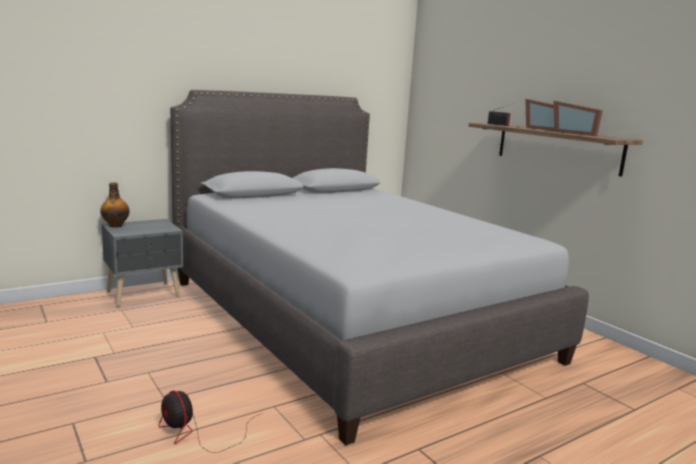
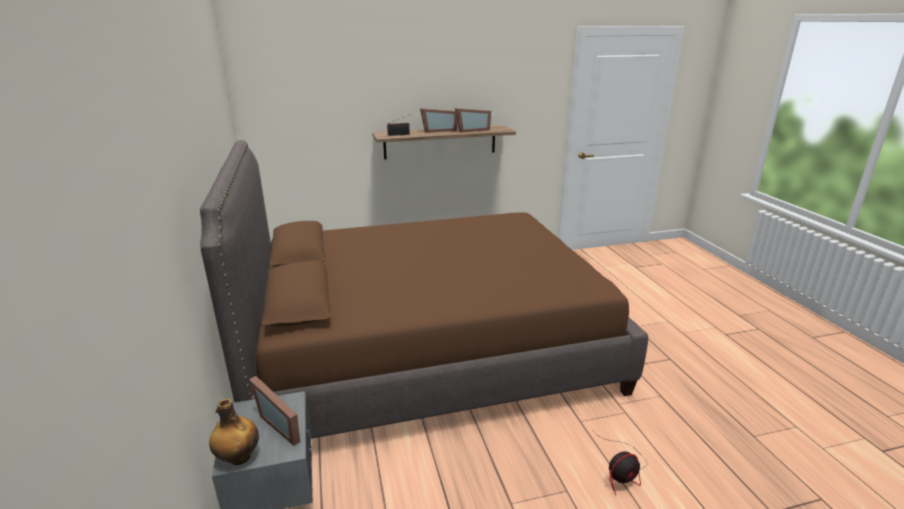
camera: 70 degrees left, 10 degrees up
(146, 229) = (283, 424): none -> picture frame
(350, 318) = (428, 350): grey bed -> brown bed

